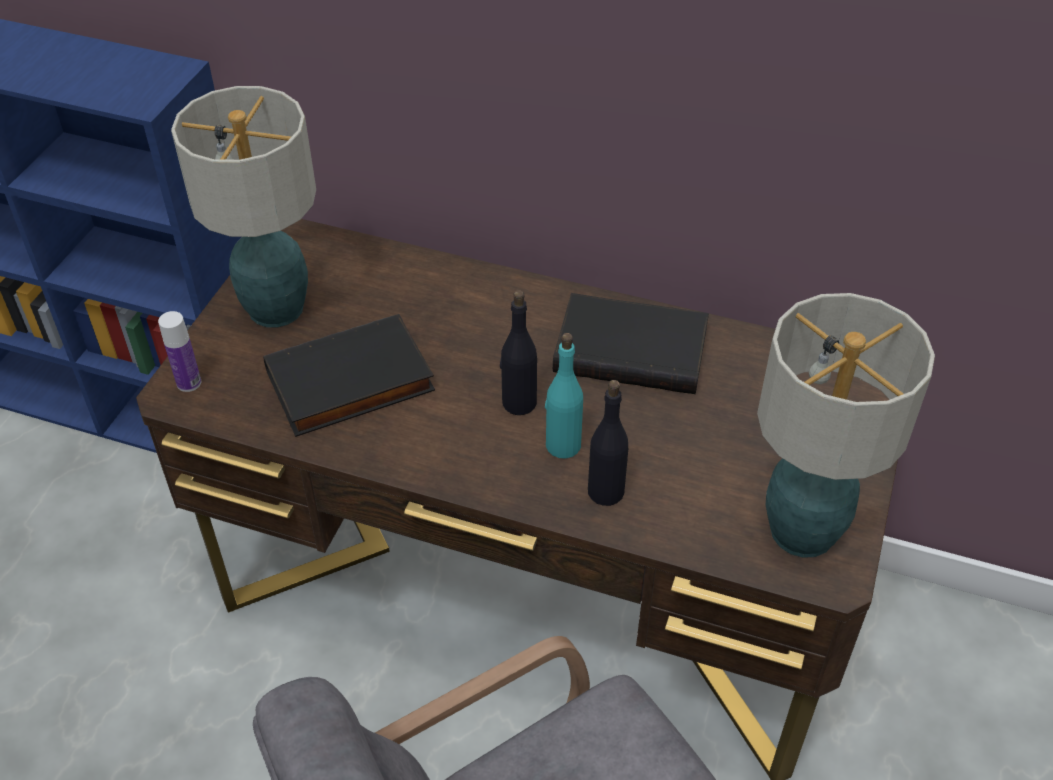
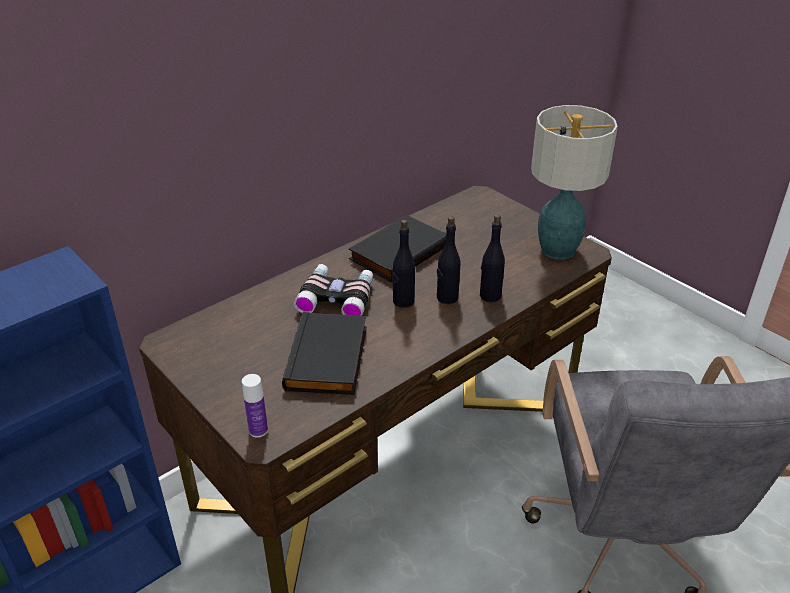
camera: 60 degrees left, 10 degrees down
(274, 309) = (228, 370): table lamp -> none
(478, 335) = (337, 297): none -> binoculars
(562, 445) = (447, 298): turquoise bottle -> black bottle

